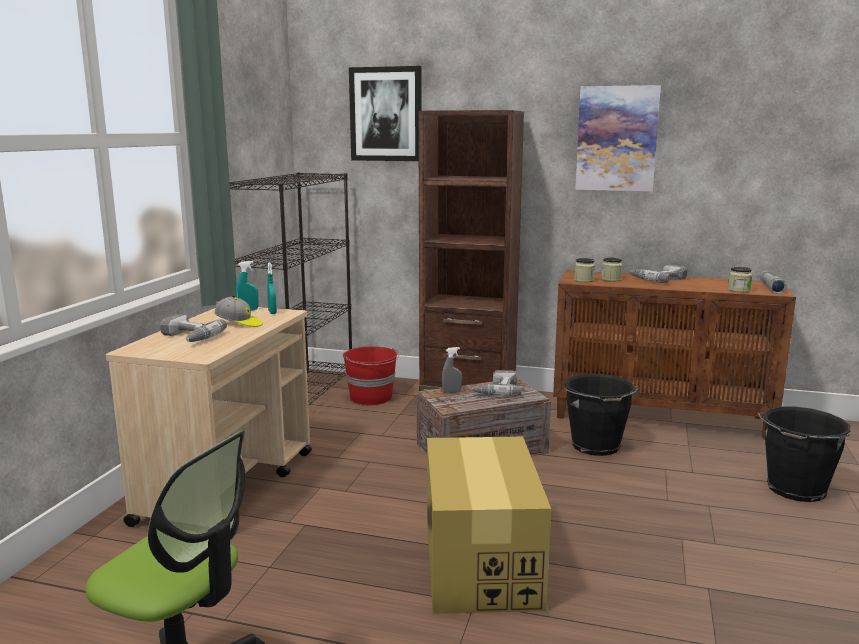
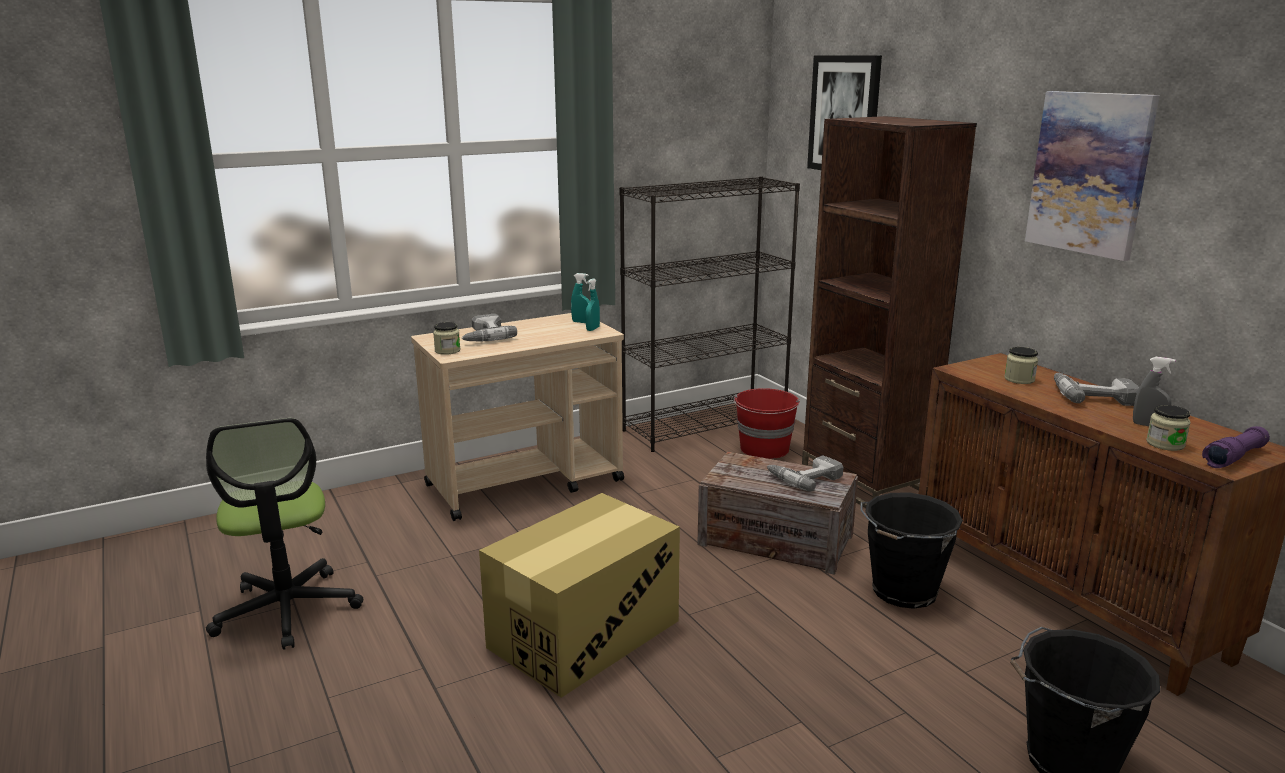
camera: 45 degrees right, 5 degrees up
(239, 323) = (544, 333): cap -> none
(451, 392) = (755, 464): grey spray bottle -> grey spray bottle (1148, 425)
(583, 280) = (978, 371): jar -> jar (447, 351)
(771, 288) = (1234, 457): grey flashlight -> purple flashlight

